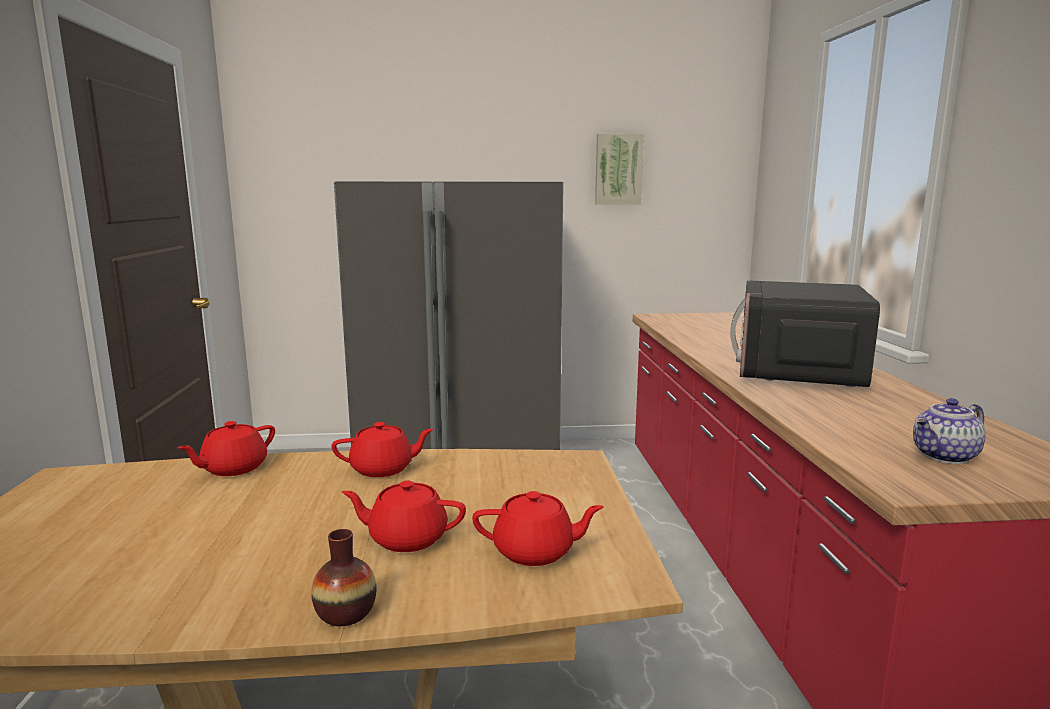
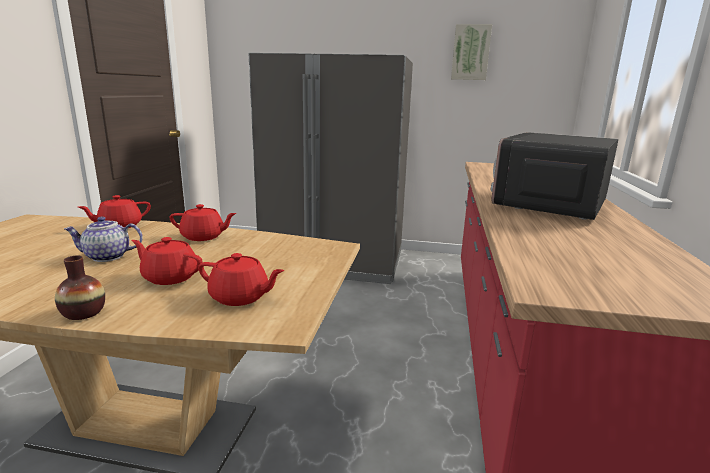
camera: 15 degrees right, 5 degrees up
(945, 457) = (606, 274): teapot -> teapot (106, 257)

